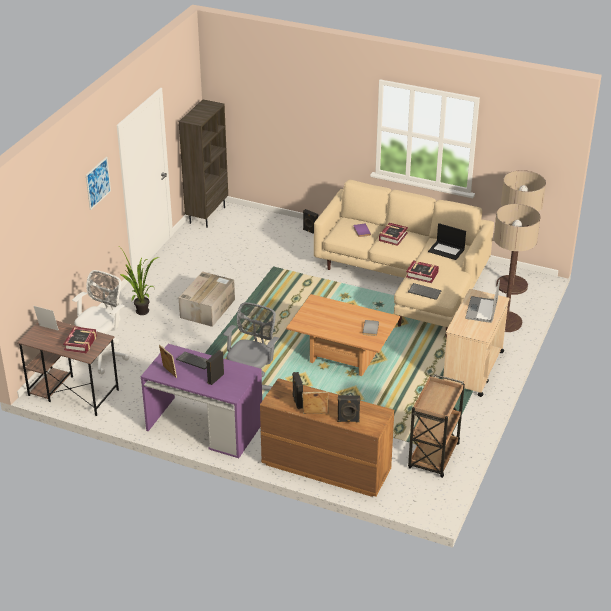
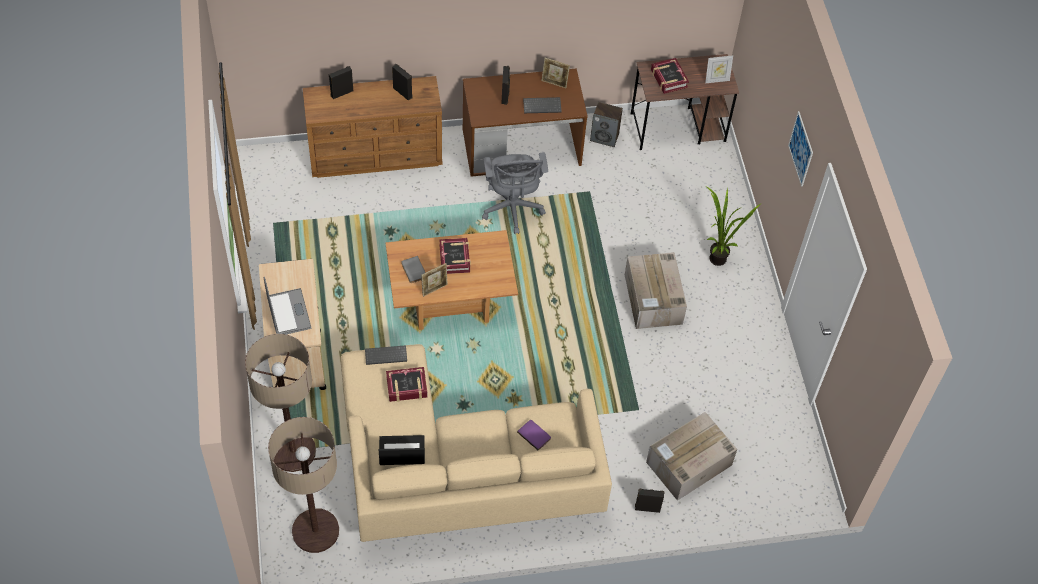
camera: 145 degrees right, 20 degrees up
(102, 356) = (696, 181): white office chair -> none
(134, 408) = (604, 137): none -> speaker
(204, 427) = (521, 147): purple desk -> brown desk
(207, 215) = (807, 470): brown bookcase -> none
(269, 238) = (688, 464): none -> cardboard box
(315, 414) = (377, 86): picture frame -> picture frame (434, 289)
(393, 237) = (487, 444): book -> book (455, 258)
(433, 457) = (279, 212): brown cart -> none

